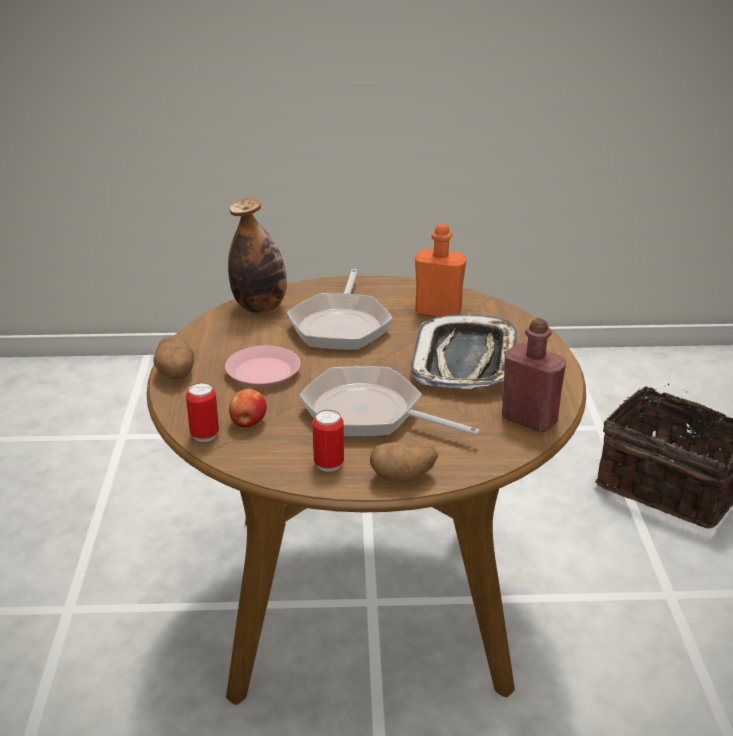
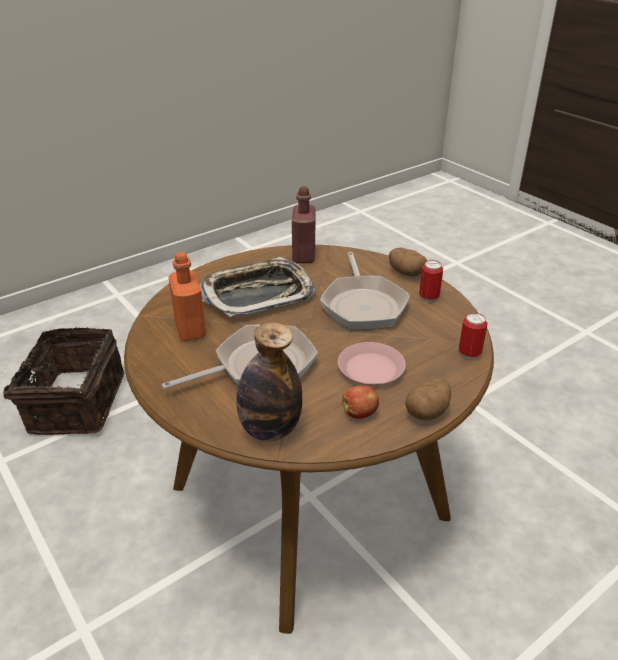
camera: 125 degrees left, 5 degrees up
(248, 423) = (434, 343): apple -> apple (360, 413)

